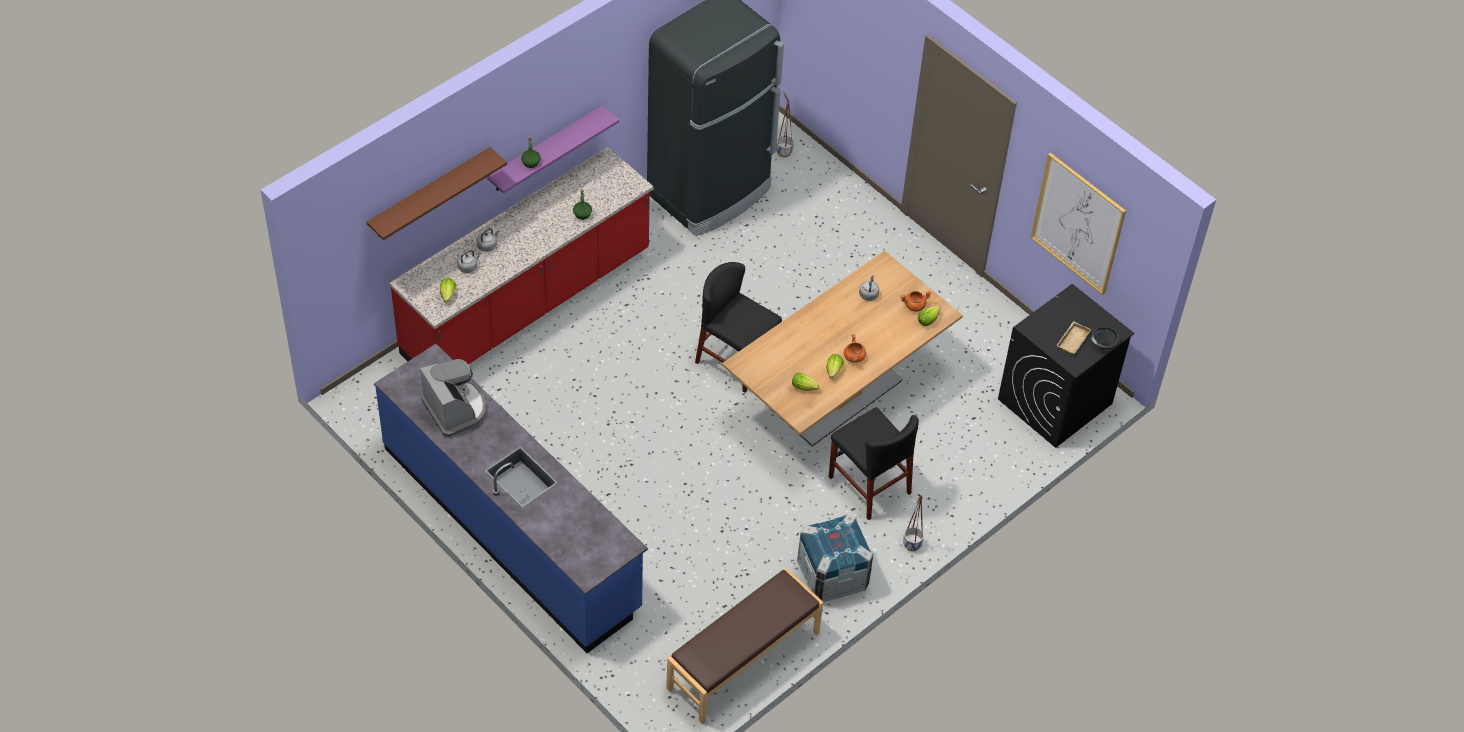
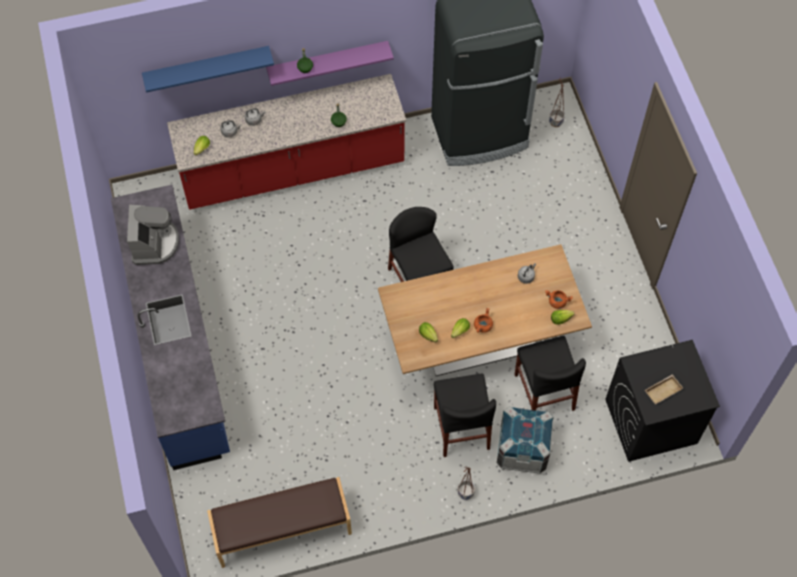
camera: 30 degrees right, 10 degrees up
(430, 193) = (207, 66): brown shelf -> blue shelf
(832, 575) = (389, 491): crate -> crate (522, 449)
(932, 416) = (544, 392): none -> black chair
(1078, 223) = (712, 294): picture -> none
(1103, 344) = (687, 405): black bowl -> none

